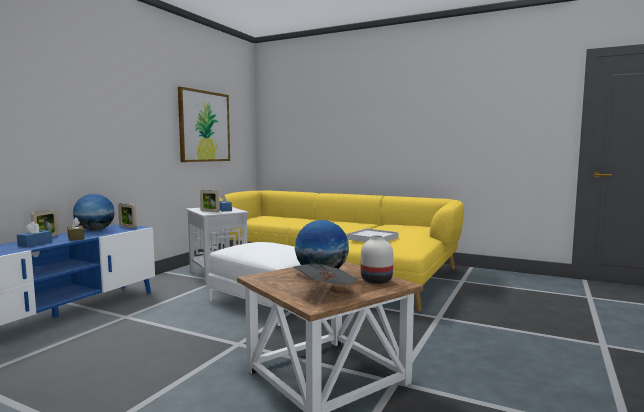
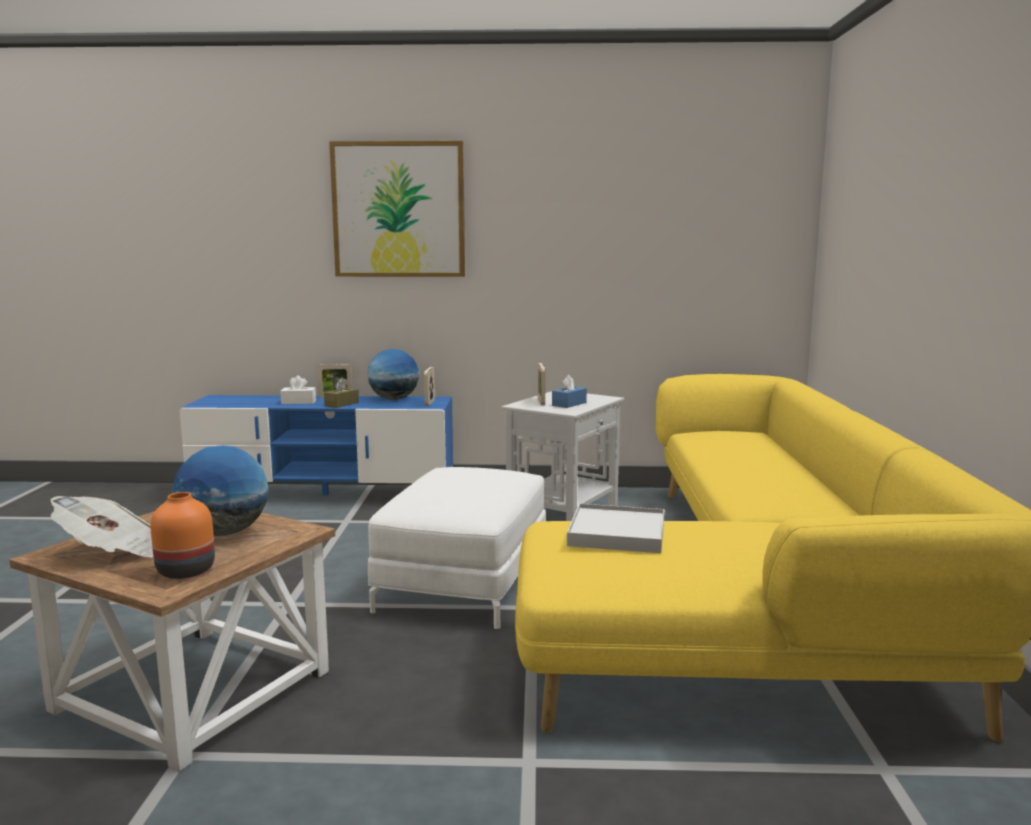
camera: 65 degrees right, 5 degrees up
(35, 244) = (298, 402): blue tissue box -> white tissue box
(204, 126) = (648, 243): picture -> picture (398, 210)
(375, 280) = (185, 570): white vase -> orange vase

